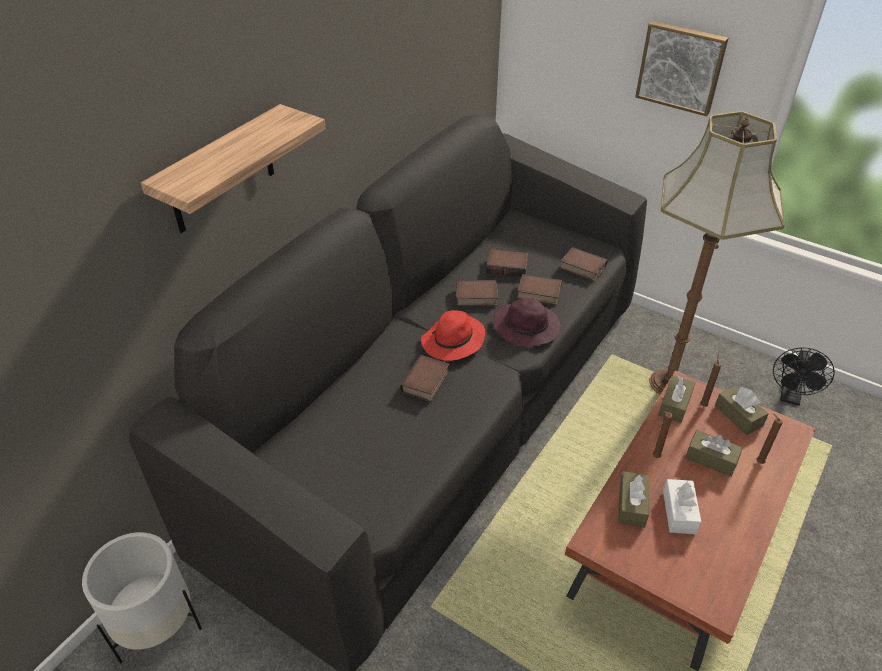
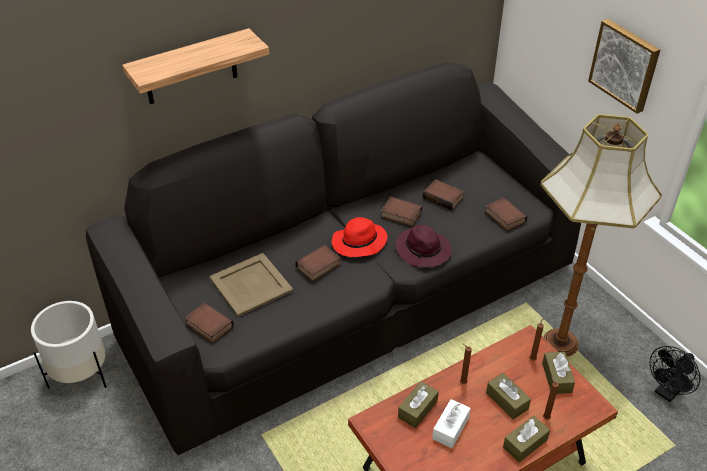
camera: 25 degrees right, 0 degrees up
(362, 430) = (251, 284): none -> beige tray
(538, 294) = (452, 227): book -> book (208, 325)
(674, 405) = (509, 350): brown tissue box -> brown tissue box (525, 443)

